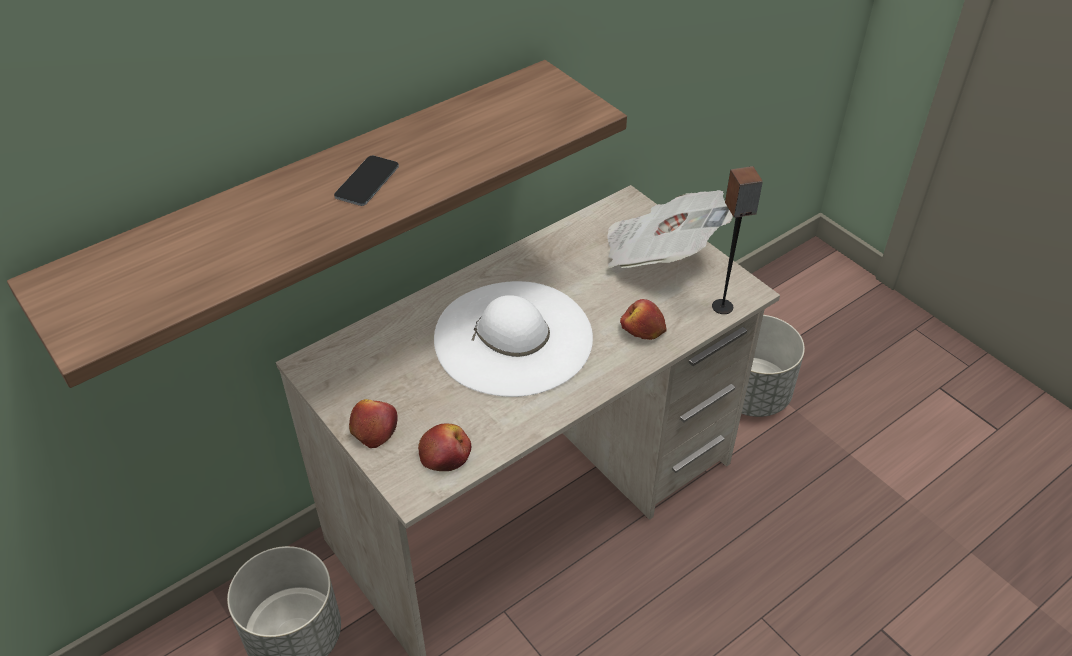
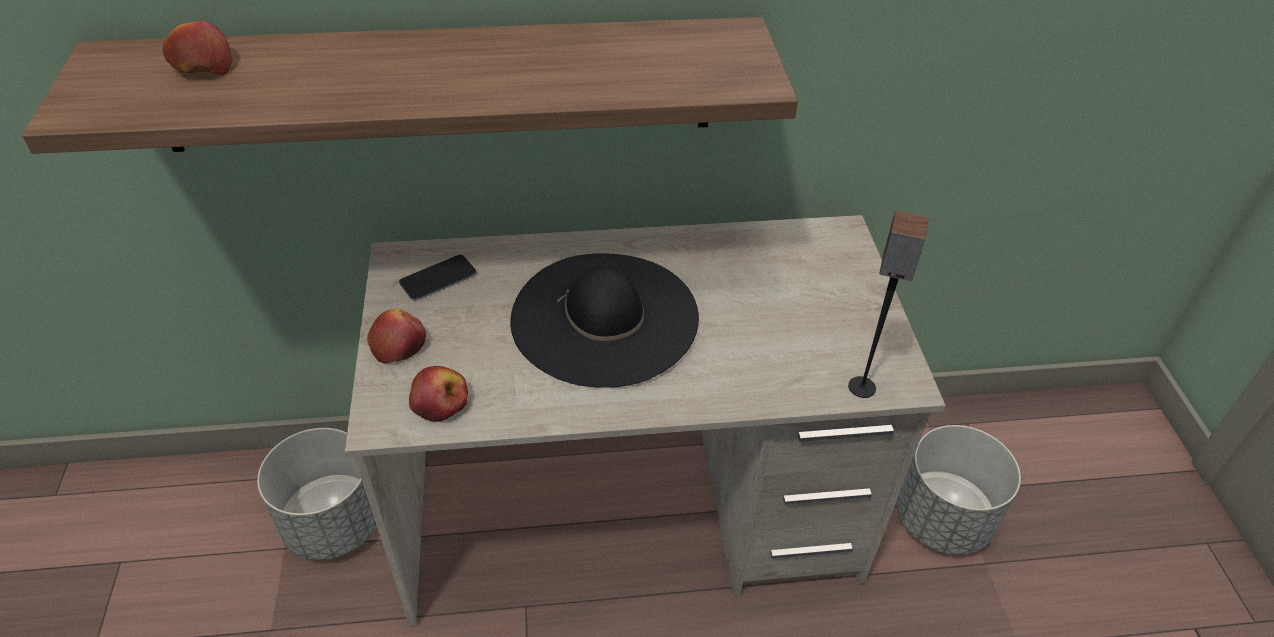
camera: 30 degrees right, 0 degrees up
(367, 181) = (456, 69): phone -> phone (438, 278)
(513, 337) = (605, 317): white hat -> black hat
(642, 329) = (748, 371): apple -> apple (202, 65)
(660, 254) = (835, 300): newspaper -> none

